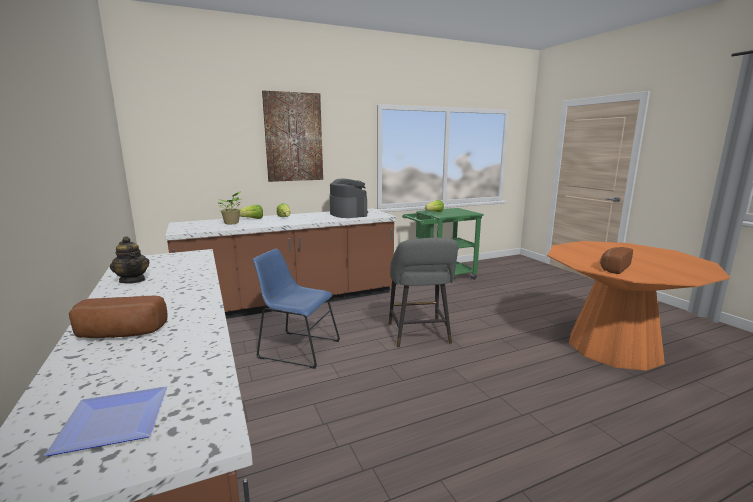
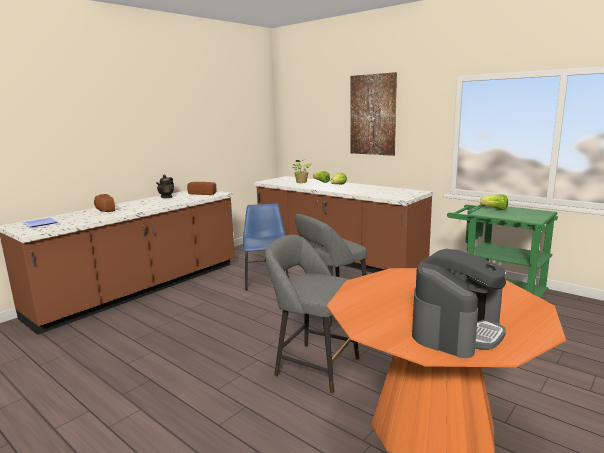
camera: 65 degrees right, 0 degrees up
(348, 214) = (386, 191): coffee machine -> coffee machine (457, 330)
(522, 369) = (313, 365): none -> grey stool
(613, 268) = (372, 296): bread -> bread (203, 193)

